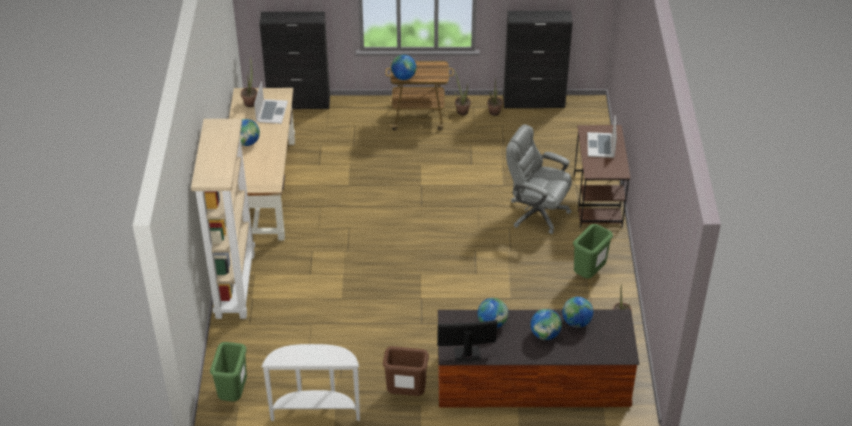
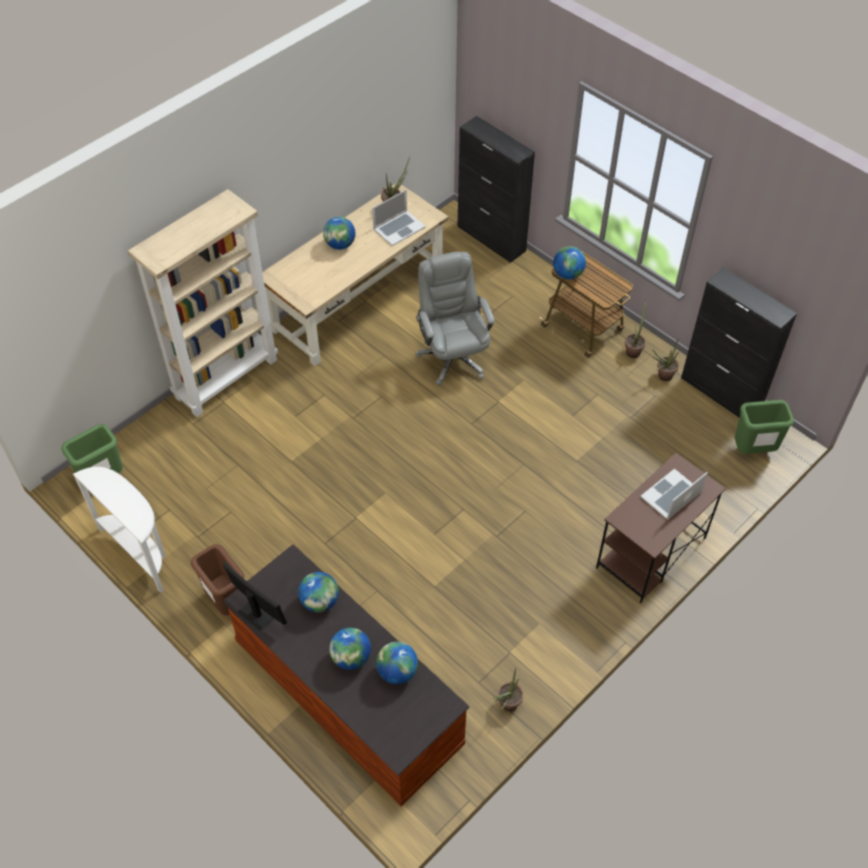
camera: 45 degrees right, 10 degrees up
(536, 212) = (572, 516): grey office chair -> grey office chair (453, 357)
(589, 274) = (541, 626): green trash can -> green trash can (753, 451)

